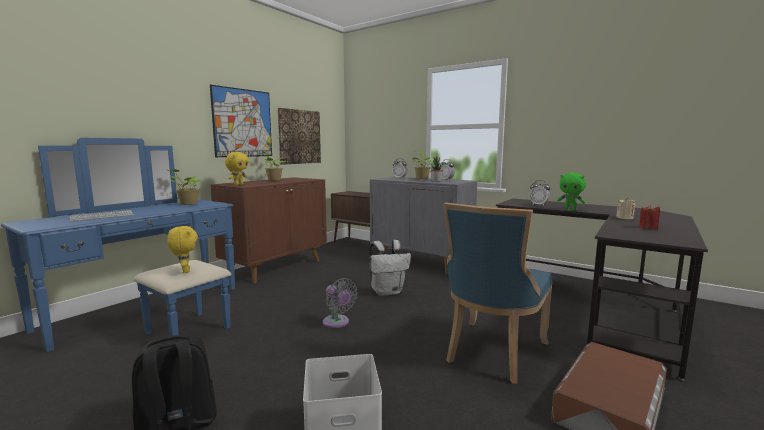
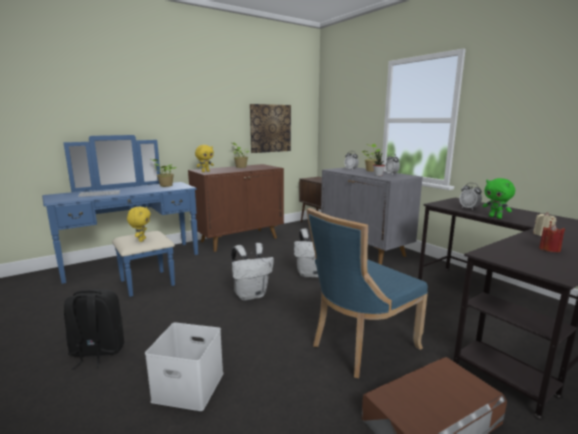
camera: 20 degrees right, 5 degrees up
(243, 123) = (217, 119): picture -> none
(337, 323) = (251, 295): grey fan -> white backpack

